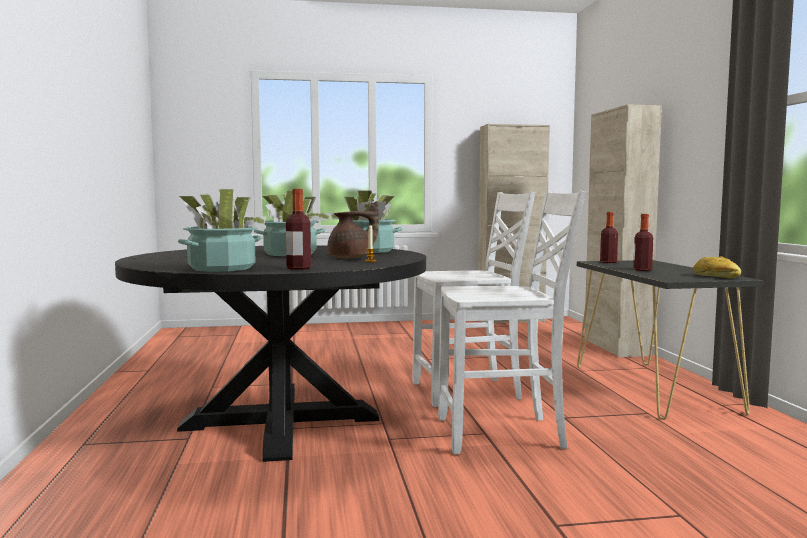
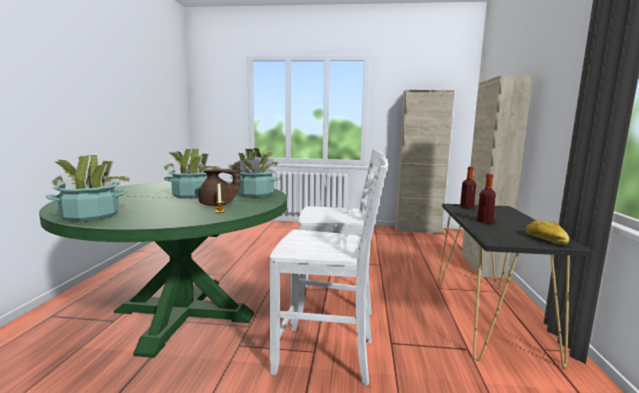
camera: 15 degrees right, 5 degrees up
(281, 421) = (184, 313): black dining table -> green dining table
(299, 268) = (140, 220): bottle -> none

